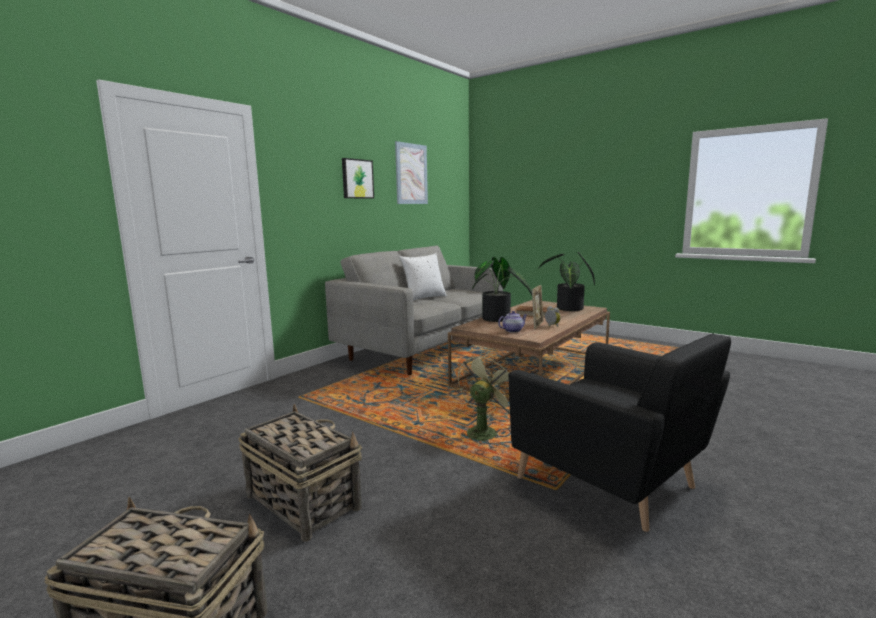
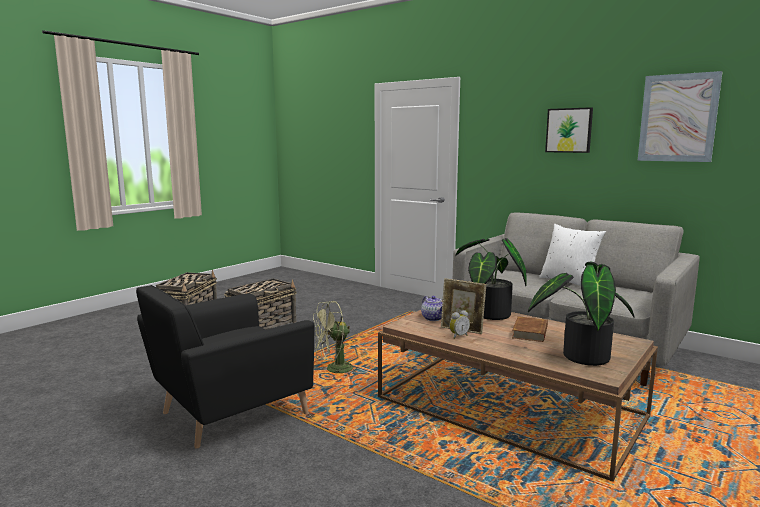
camera: 90 degrees right, 0 degrees up
(484, 431) = (334, 370): green fan -> green fan turned 120 degrees clockwise

